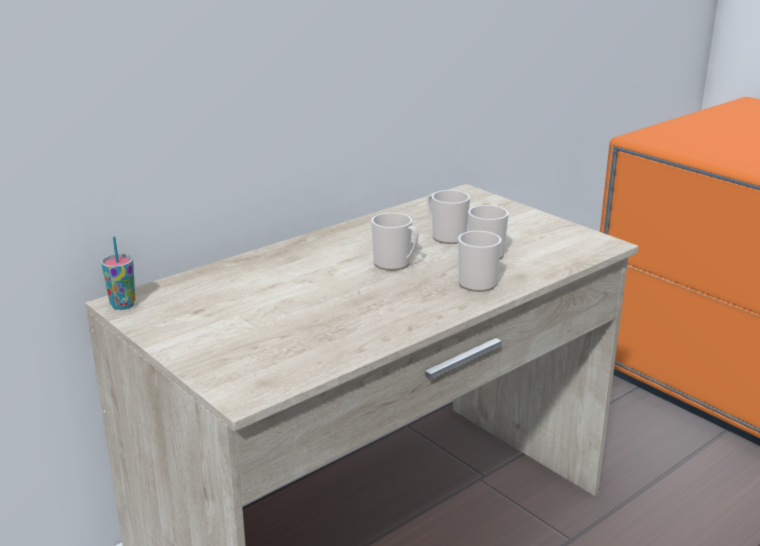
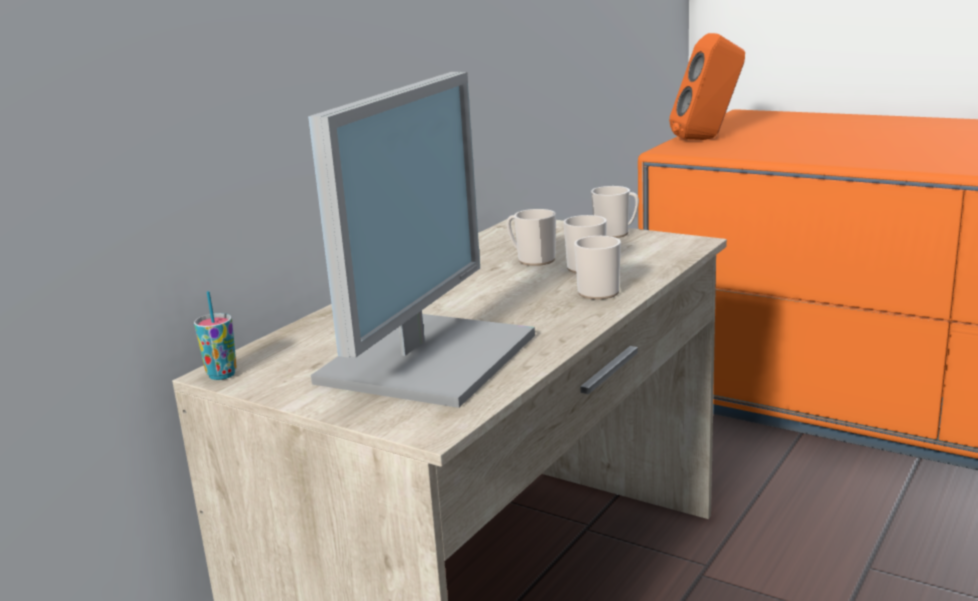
camera: 15 degrees left, 5 degrees down
(288, 321) = (427, 356): none -> monitor
(395, 264) = (500, 290): mug -> mug (615, 233)
(690, 130) = (707, 139): none -> orange speaker

